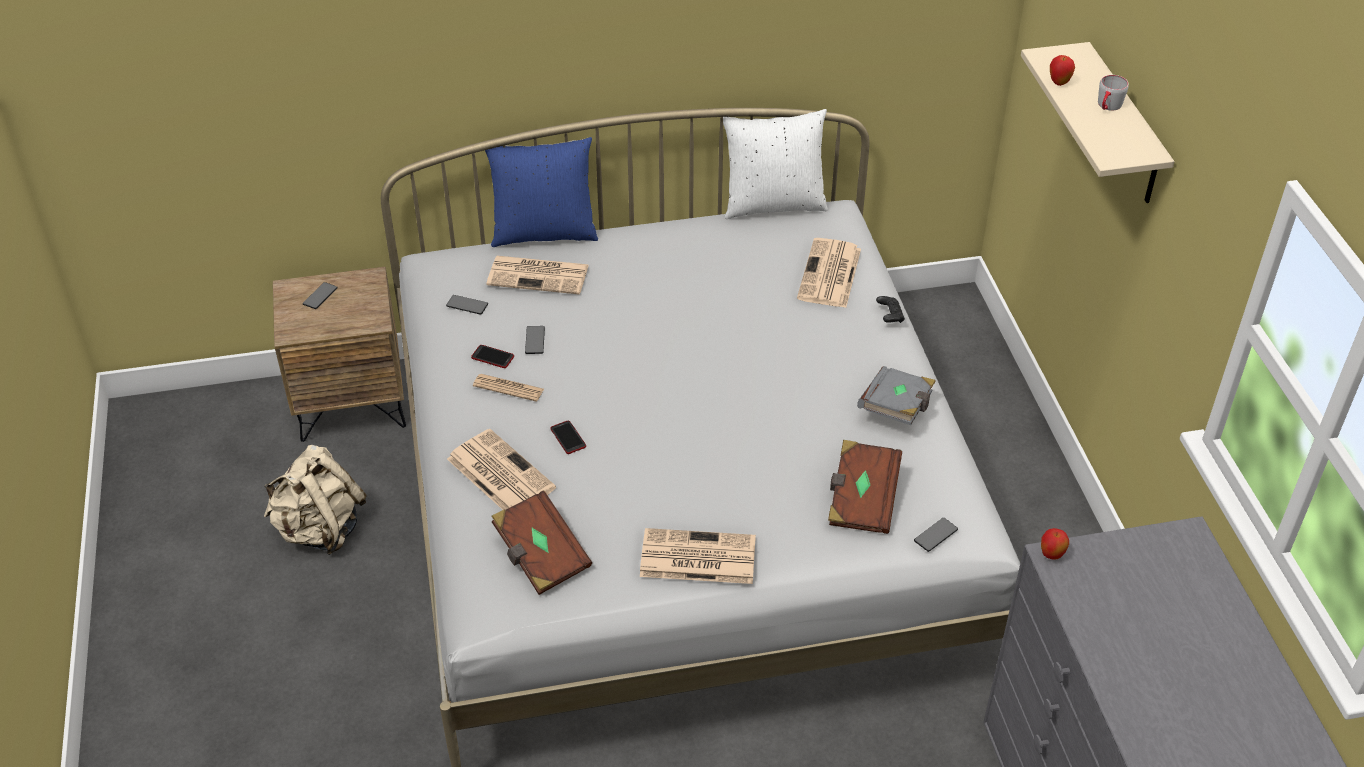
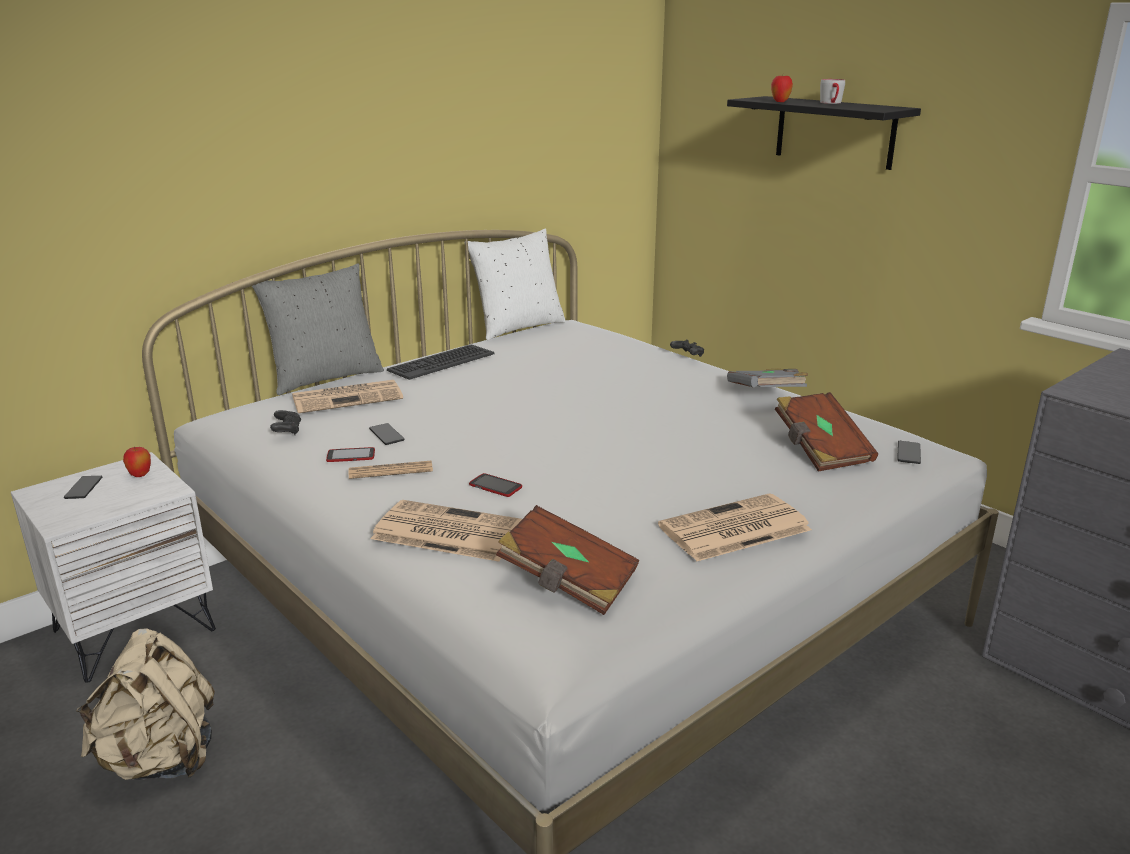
camera: 30 degrees left, 20 degrees down
(351, 402) = (134, 630): brown nightstand -> white nightstand
(467, 305) = (287, 431): phone -> black game controller
(544, 233) = (325, 378): blue pillow -> grey pillow
(651, 247) = (441, 362): none -> keyboard
(830, 275) = (613, 345): newspaper -> none
(1051, 555) = (1071, 390): apple -> apple (140, 475)
(1123, 127) = (834, 132): beige shelf -> black shelf

